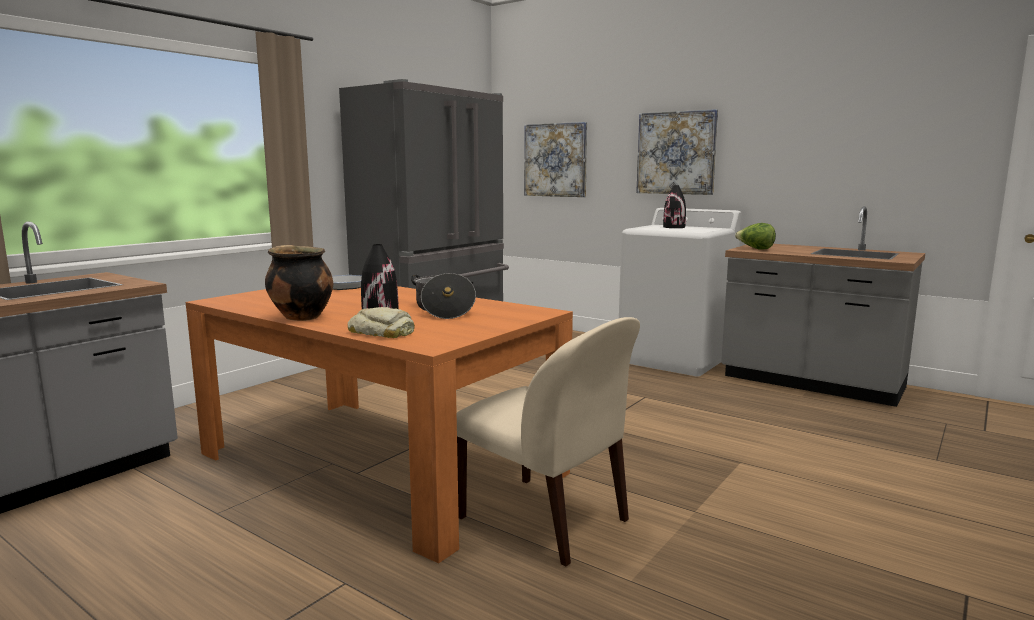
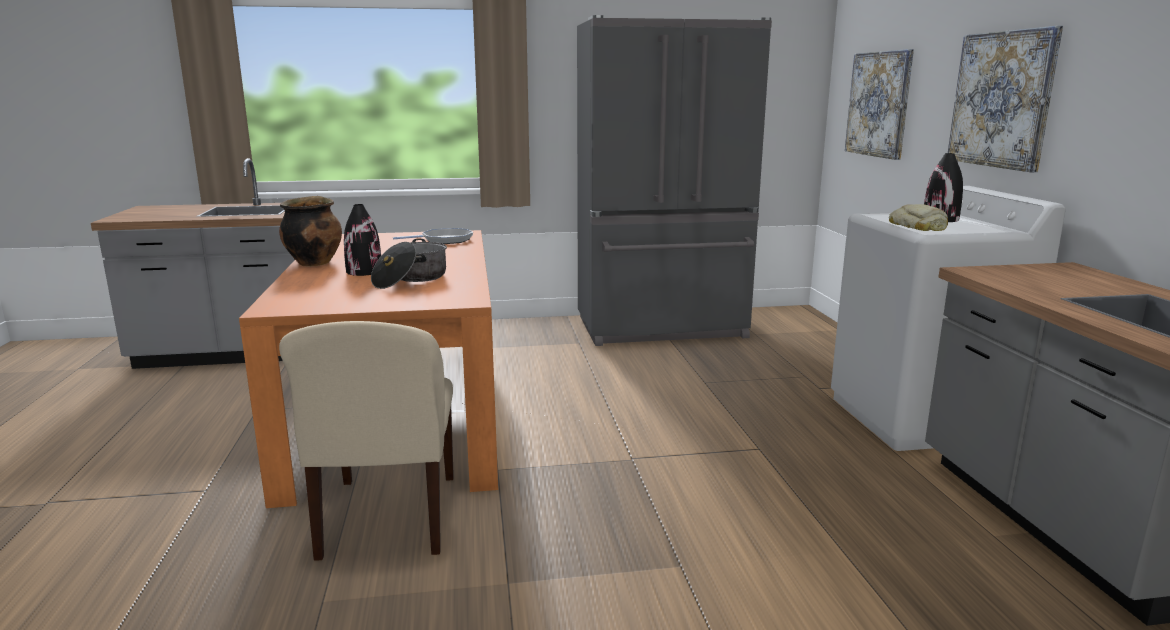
camera: 45 degrees right, 5 degrees up
(382, 332) = (298, 288): bread -> bread (918, 226)
(755, 249) = (1001, 273): lettuce -> none

